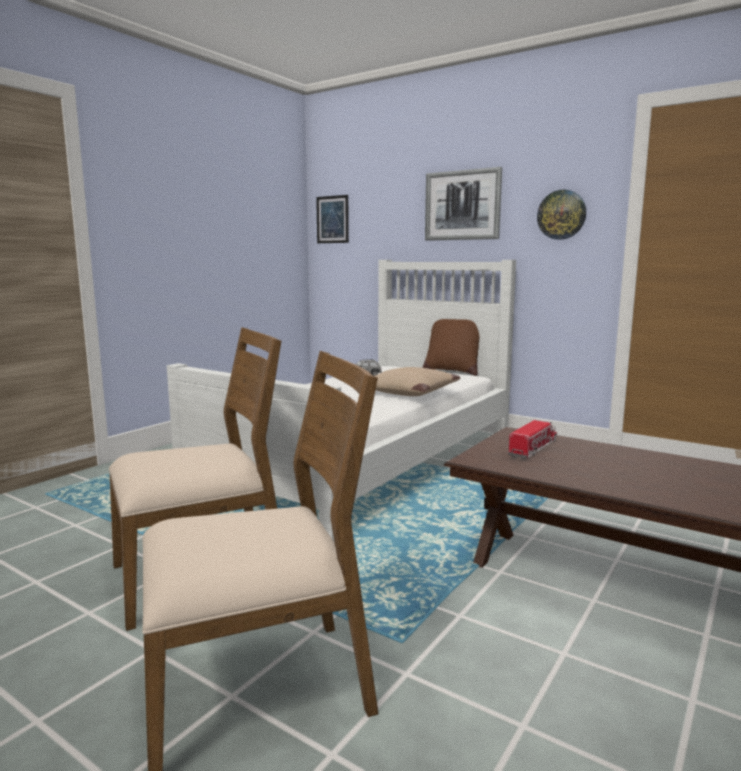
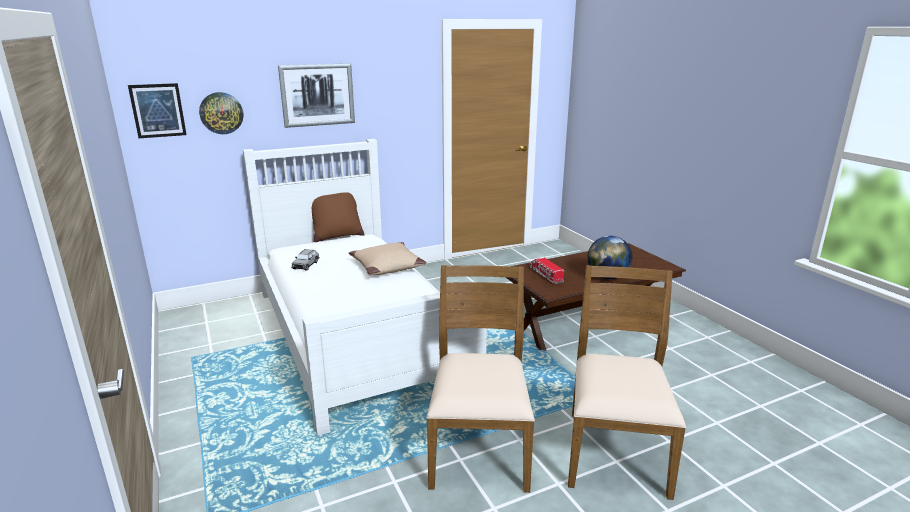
camera: 60 degrees left, 10 degrees up
(561, 215) = (400, 102): wall clock -> wall clock (221, 113)
(615, 483) = (607, 277): none -> globe

